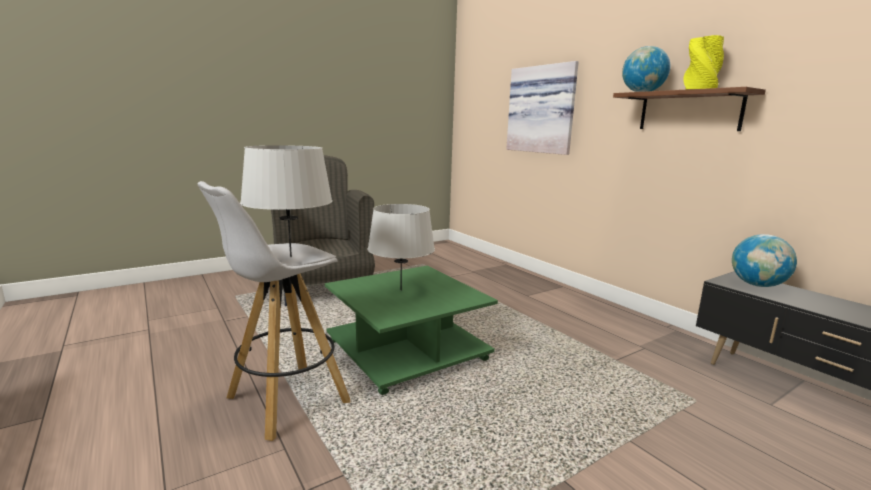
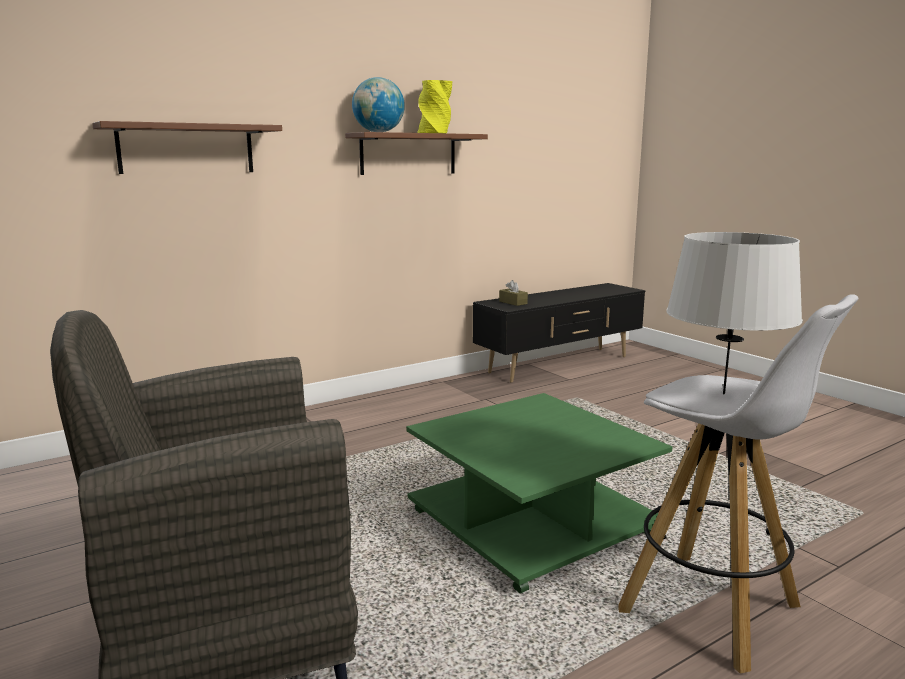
camera: 90 degrees left, 0 degrees up
(400, 290) = (534, 439): grey table lamp -> none
(542, 109) = (186, 149): picture -> brown shelf
(757, 285) = (513, 302): globe -> brown tissue box

